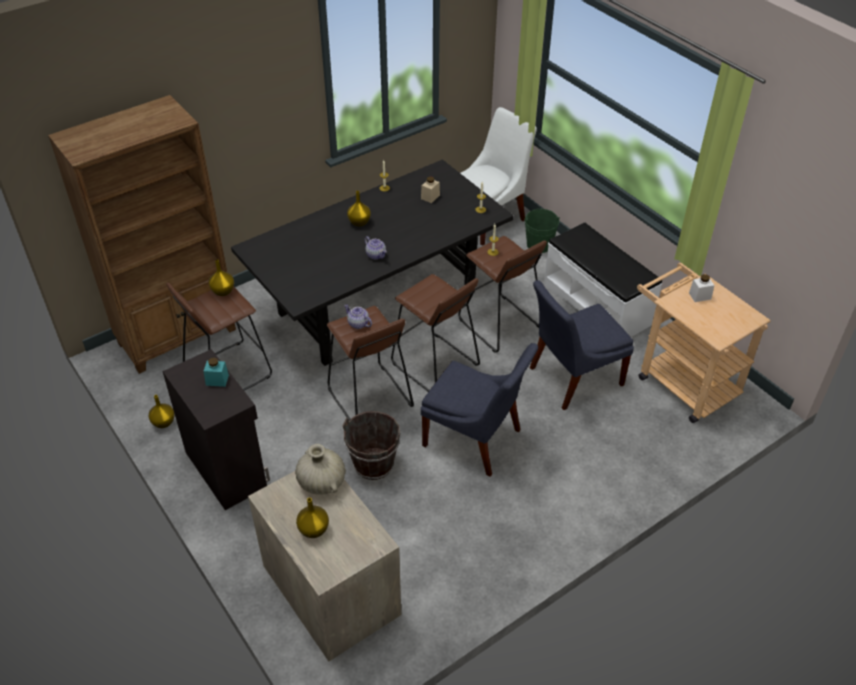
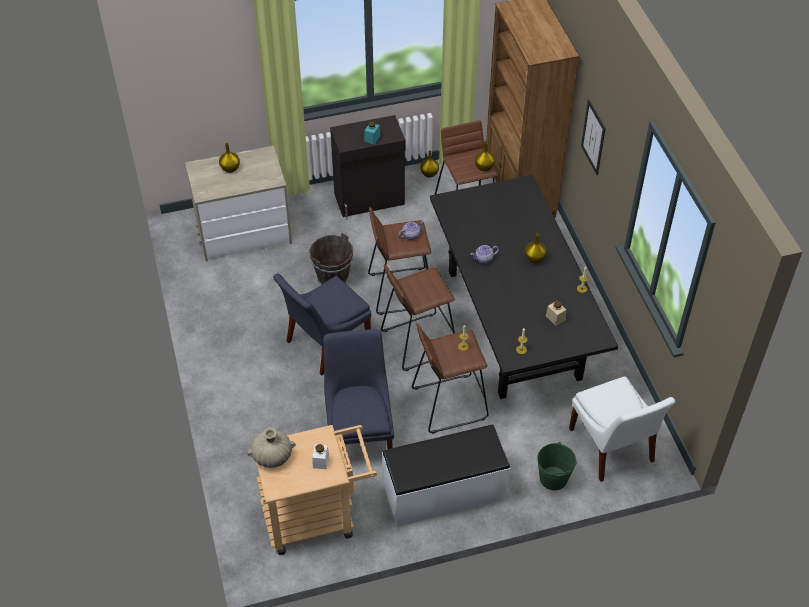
camera: 110 degrees right, 5 degrees up
(229, 143) = (593, 137): none -> picture
(321, 482) = (264, 179): beige vase -> beige vase (272, 456)

